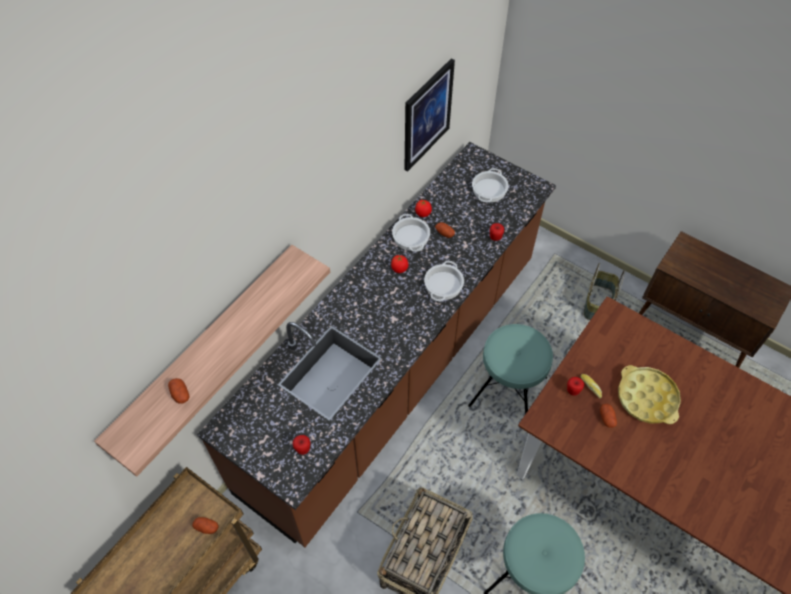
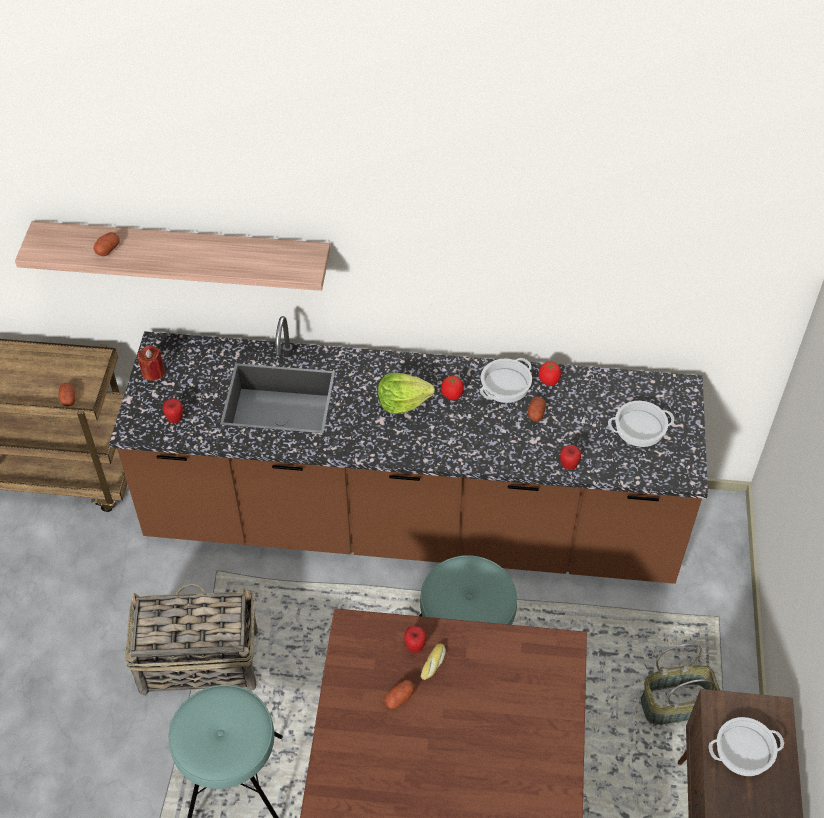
camera: 60 degrees right, 5 degrees down
(245, 445) = (153, 372): none -> red candle
(386, 298) = (402, 401): none -> lettuce
(427, 115) = (611, 272): picture -> none
(443, 284) = (460, 444): cooking pot -> cooking pot (744, 749)
(647, 397) = (458, 733): yellow tray -> none

